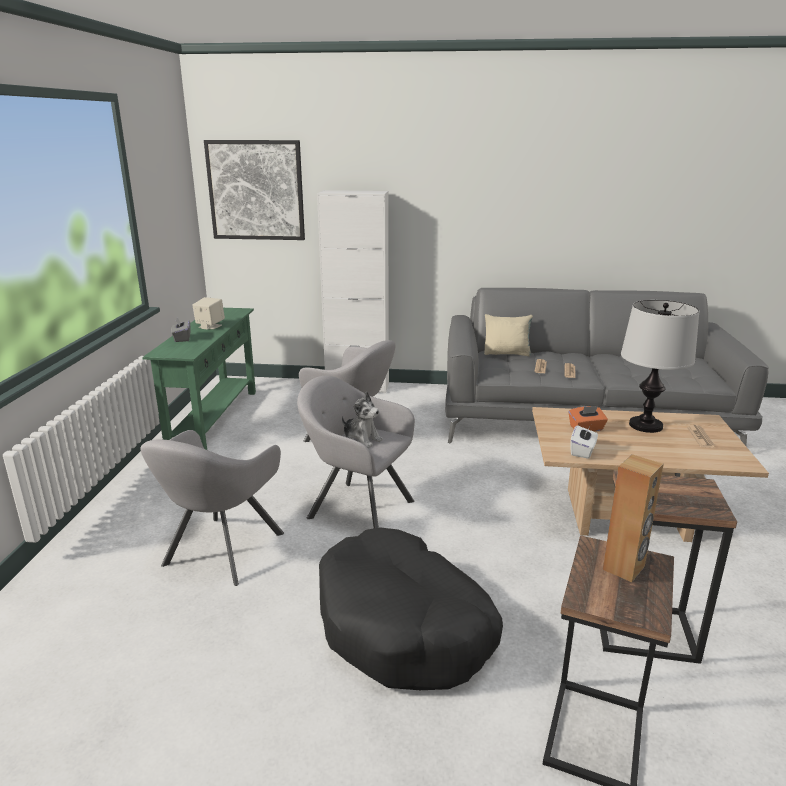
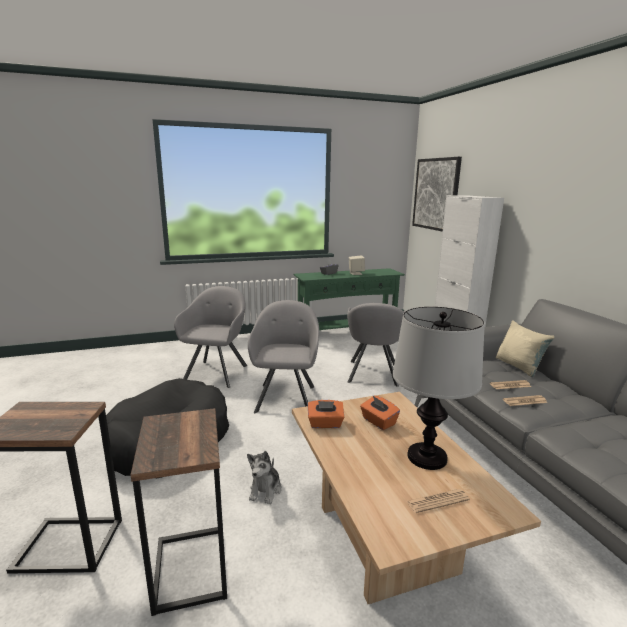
camera: 65 degrees right, 5 degrees down
(221, 552) = (217, 372): grey armchair -> grey armchair turned 105 degrees clockwise
(361, 439) = (288, 348): plush toy -> plush toy (265, 490)
(582, 451) = (325, 424): white tissue box -> orange tissue box
(624, 568) = (56, 419): brown speaker -> none

